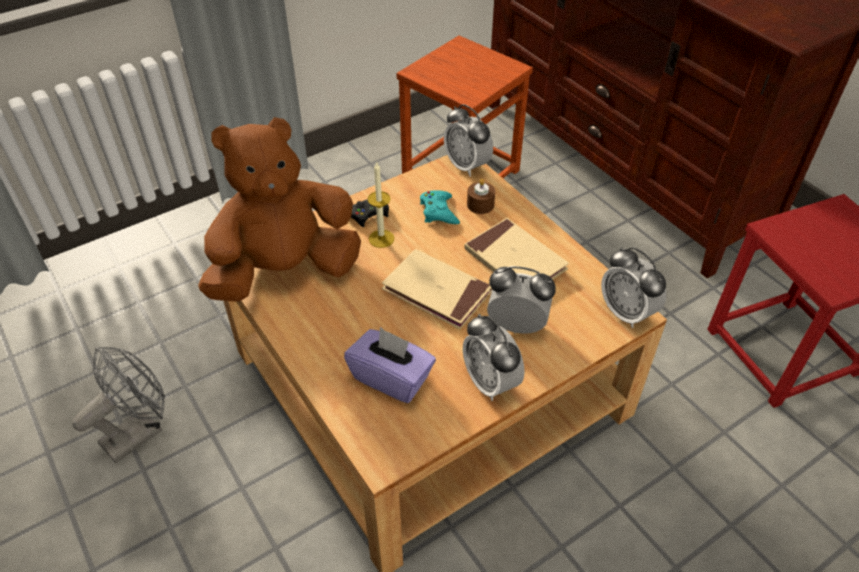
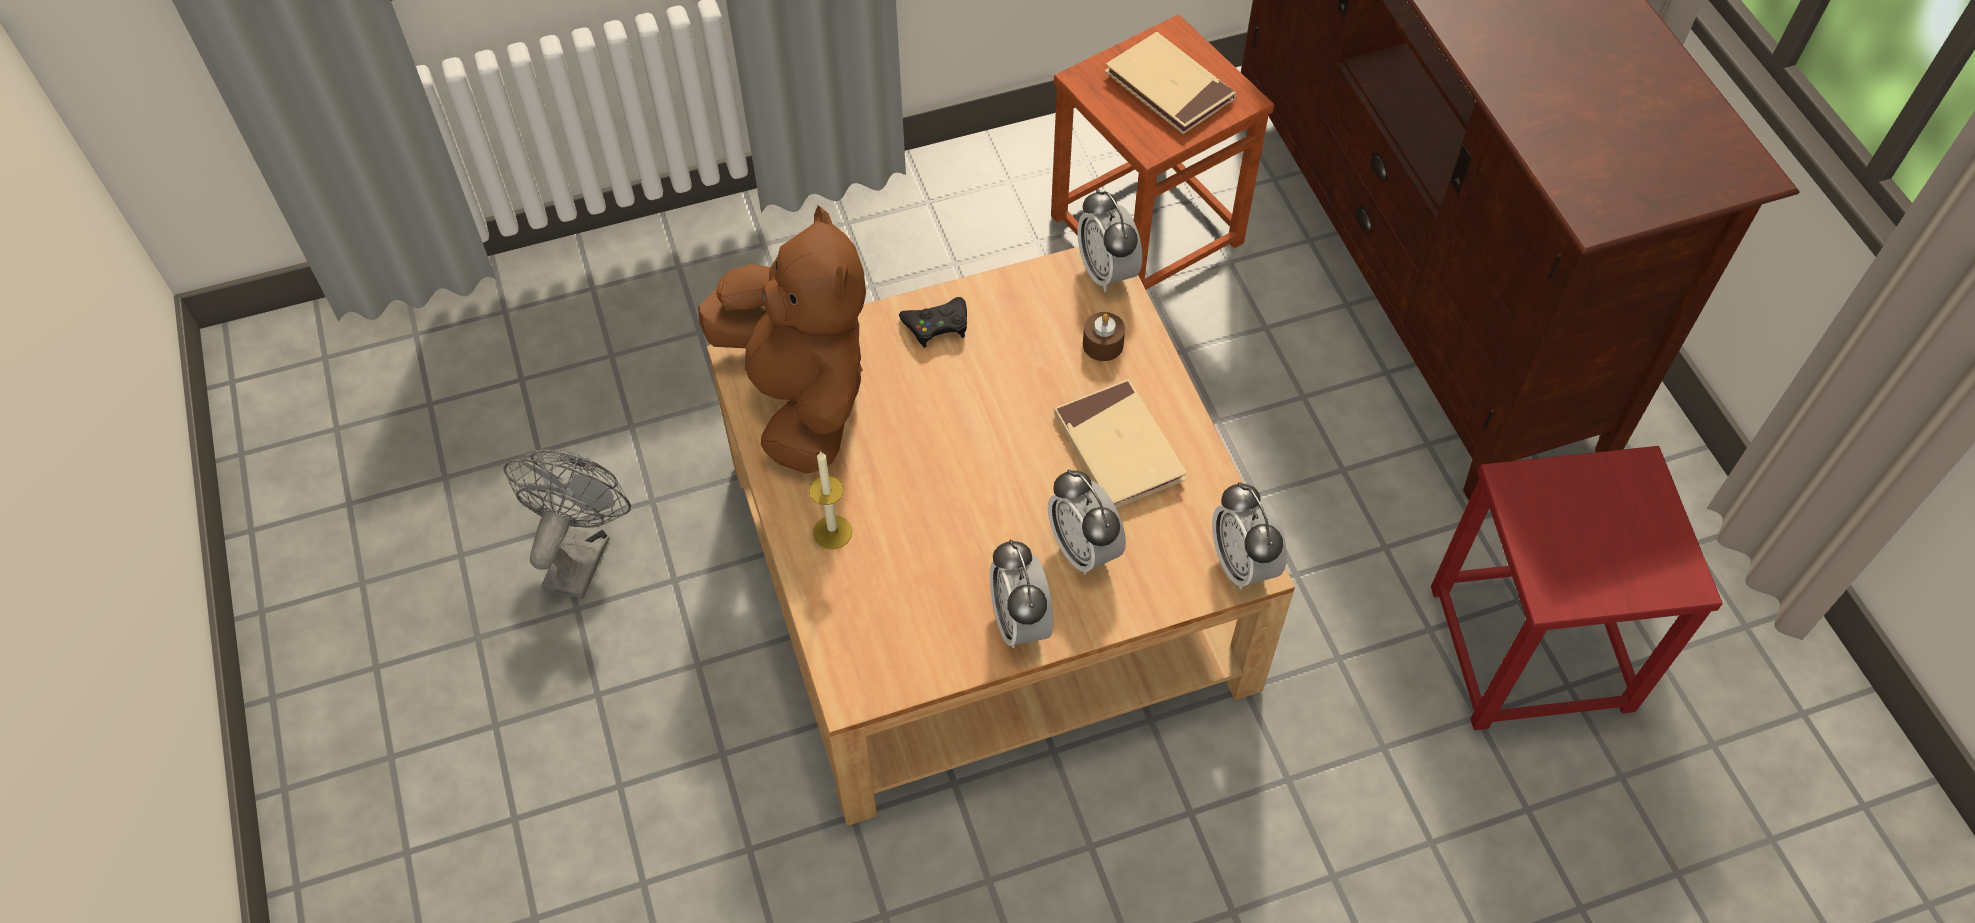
camera: 15 degrees right, 10 degrees up
(139, 431) = (580, 553): grey fan -> grey fan turned 45 degrees counterclockwise
(285, 271) = (800, 396): brown plush toy -> brown plush toy turned 75 degrees clockwise
(381, 238) = (944, 371): candle -> candle (832, 532)
(391, 378) = (895, 586): purple tissue box -> none
(436, 292) = (994, 473): beige book -> beige book (1169, 87)
(438, 212) = (1039, 344): turquoise game controller -> none
(516, 326) = (1084, 549): alarm clock -> alarm clock turned 150 degrees counterclockwise

